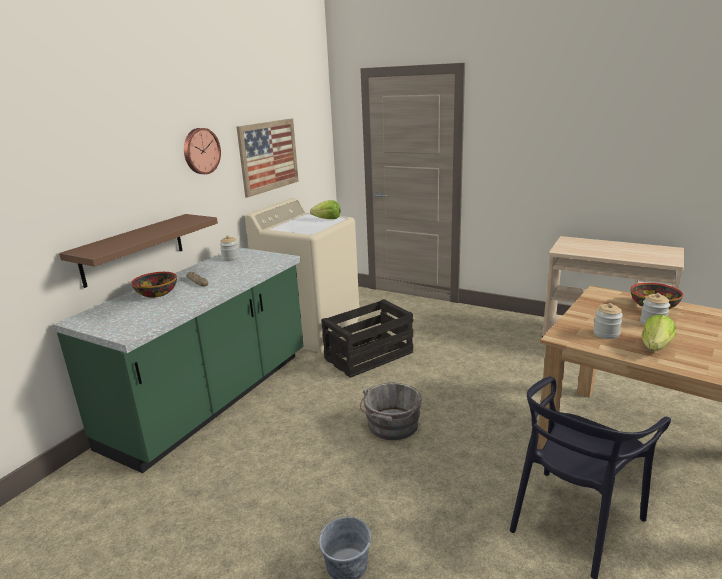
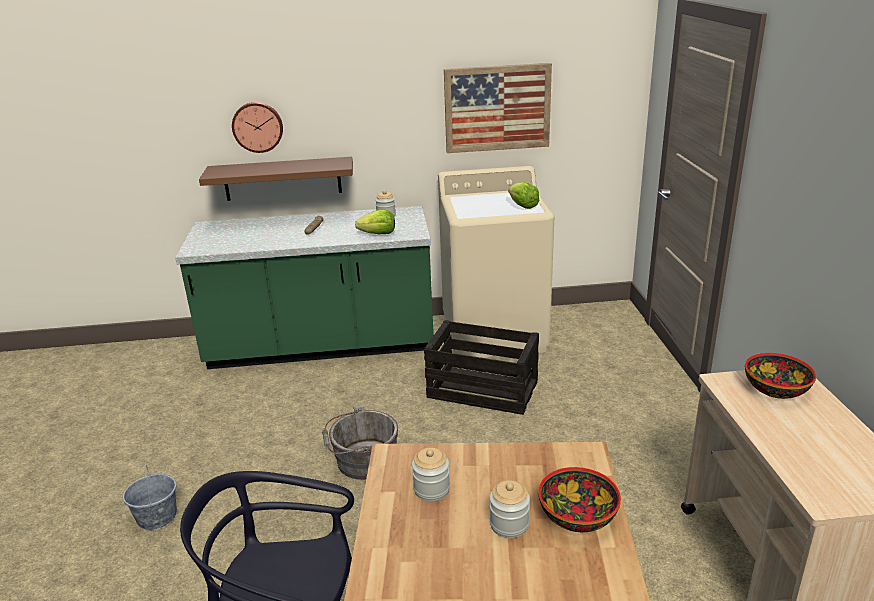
camera: 55 degrees right, 5 degrees up
(157, 293) = (276, 226): bowl -> bowl (776, 389)
(200, 151) = (382, 93): wall clock -> wall clock (258, 127)
(655, 347) = (420, 539): lettuce -> lettuce (378, 234)

